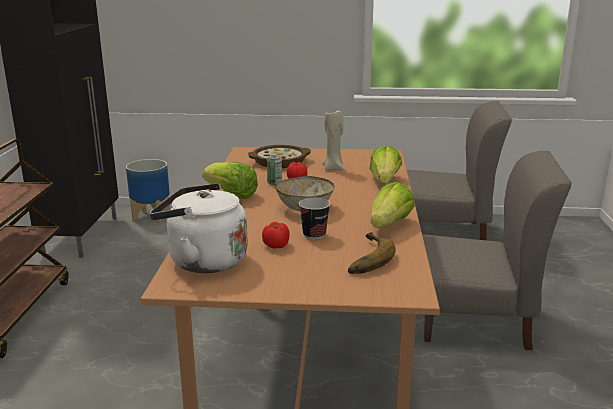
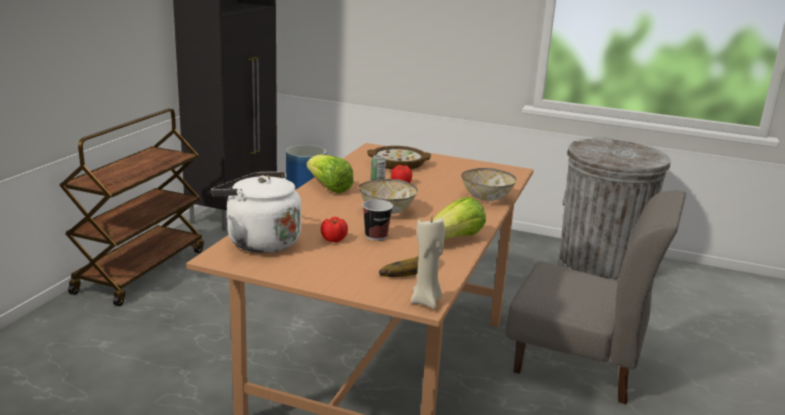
camera: 15 degrees right, 0 degrees up
(333, 168) = (446, 177): beige candle -> beige candle (426, 301)
(384, 181) = (487, 197): lettuce -> bowl
(443, 233) = (598, 269): grey chair -> grey trash can

